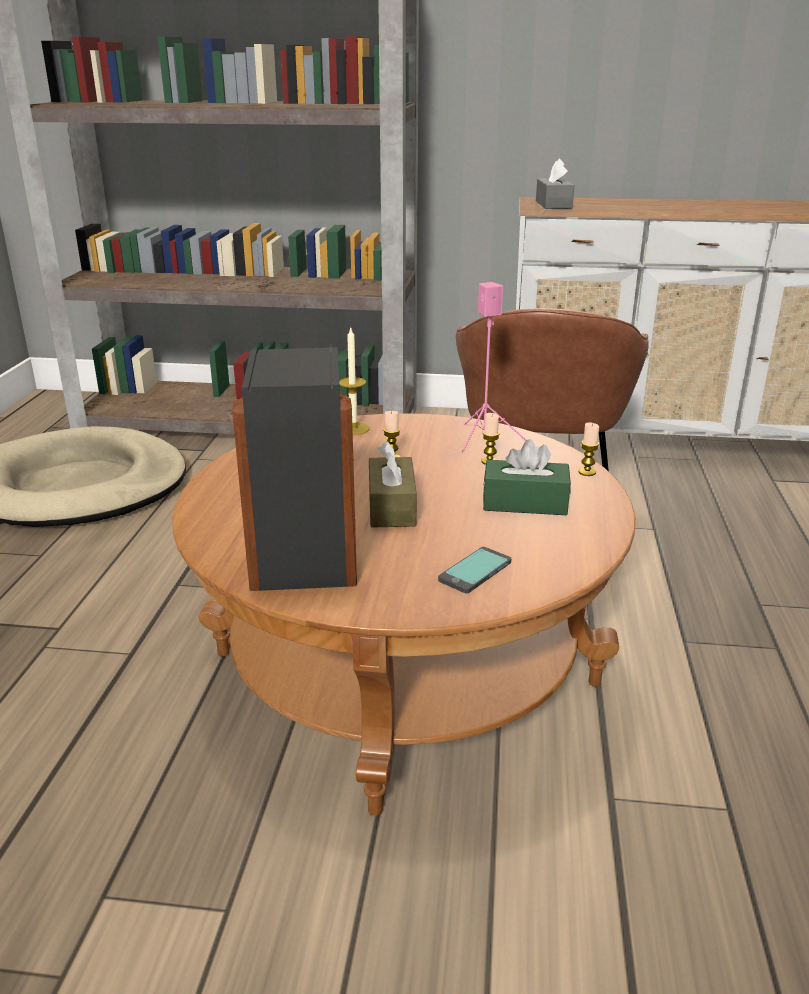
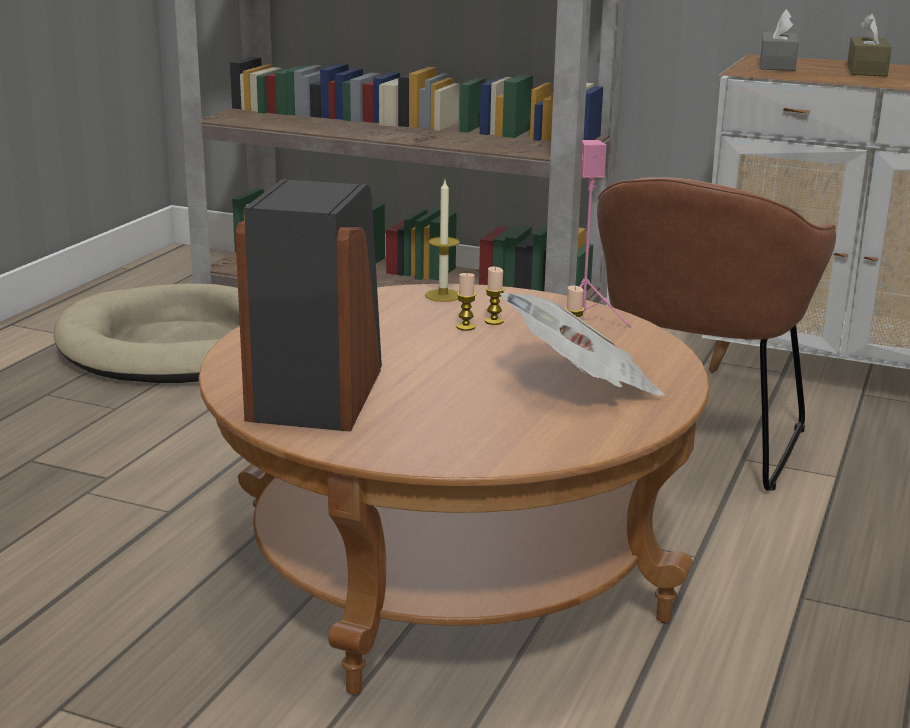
camera: 15 degrees right, 5 degrees down
(391, 507) = (434, 371): brown tissue box -> brown tissue box (866, 70)
(475, 571) = (481, 436): phone -> none
(525, 503) = (582, 384): green tissue box -> newspaper
(587, 472) = (677, 365): candle -> candle (494, 321)

